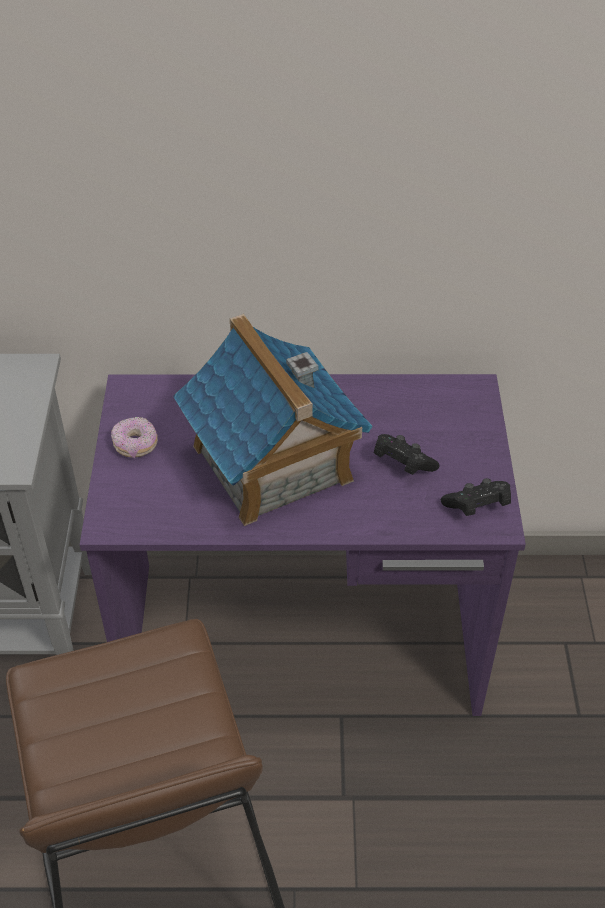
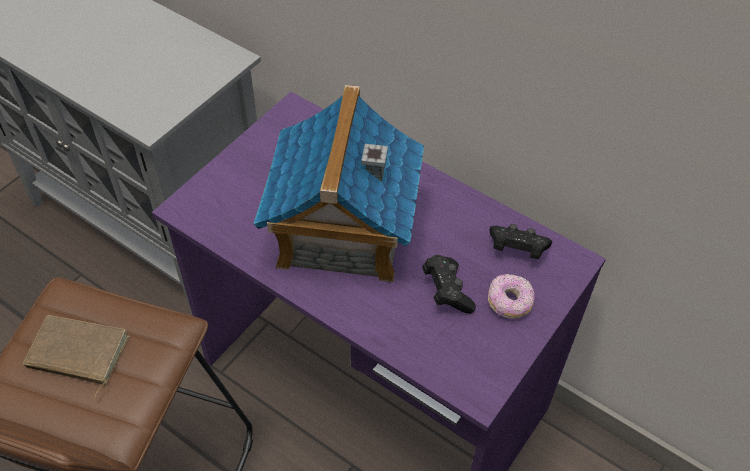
camera: 35 degrees right, 5 degrees up
(108, 716) = (76, 355): none -> brown book
(135, 445) = (258, 157): donut -> donut (509, 302)
(477, 506) = (476, 367): black game controller -> black game controller (517, 249)

